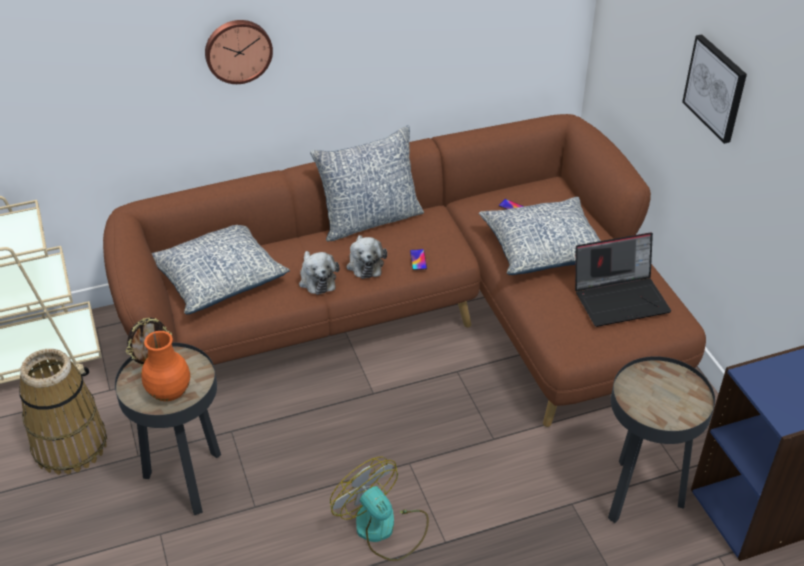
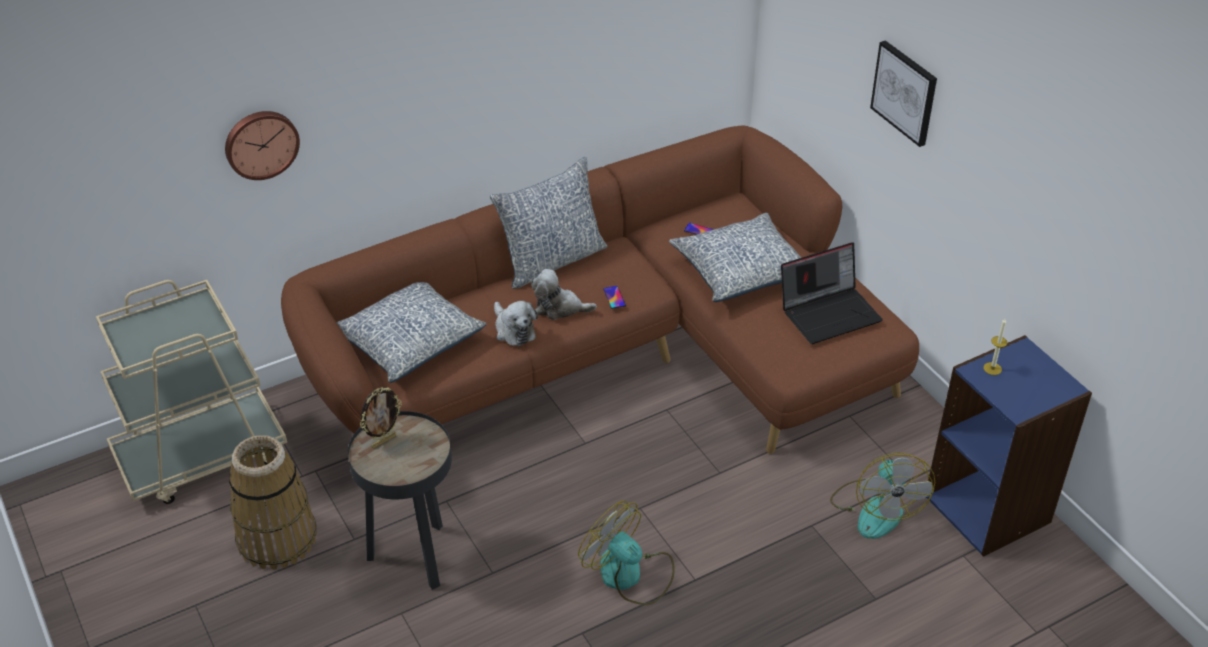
camera: 10 degrees left, 0 degrees up
(169, 392) = (407, 462): orange vase -> none
(238, 50) = (408, 98): wall clock -> wall clock (261, 143)
(365, 263) = (559, 308): plush toy -> plush toy turned 120 degrees clockwise
(639, 495) = (876, 508): black side table -> fan
(767, 374) = (992, 368): none -> candle

